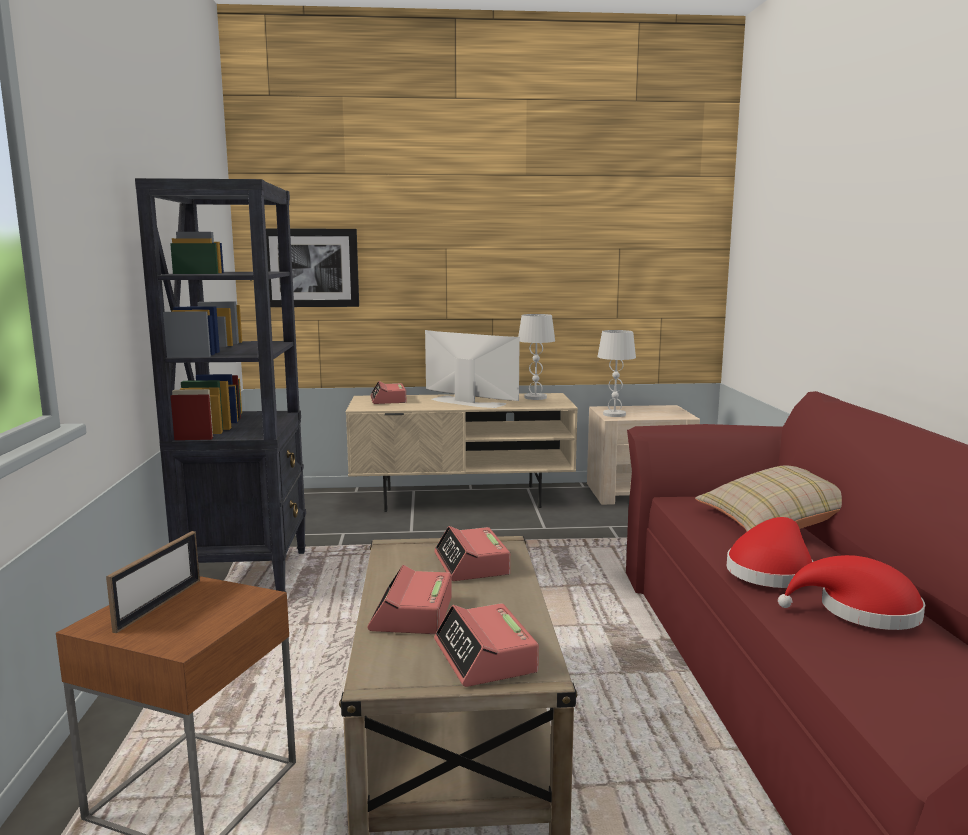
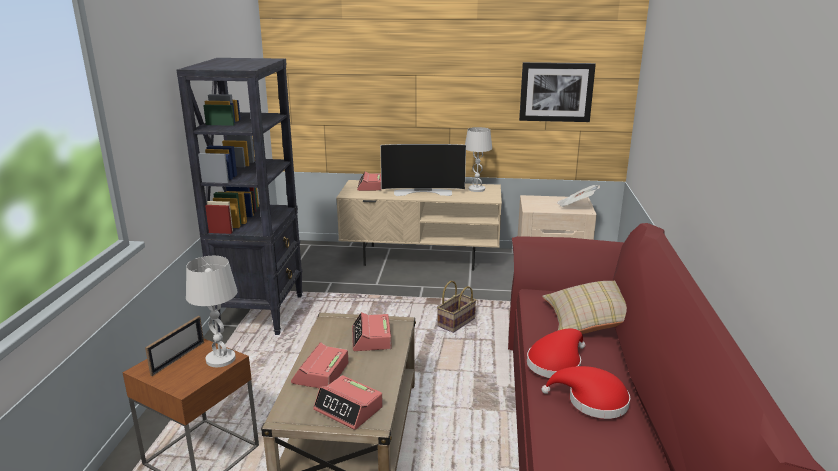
camera: 10 degrees right, 10 degrees up
(310, 268) = (318, 88): picture -> picture (556, 92)
(465, 402) = (423, 191): television -> television turned 135 degrees clockwise
(485, 657) = (349, 409): alarm clock -> alarm clock turned 45 degrees counterclockwise
(546, 568) = (456, 323): none -> basket
(614, 414) = (533, 205): white table lamp -> white table lamp (220, 359)
(668, 413) = (576, 206): none -> newspaper

